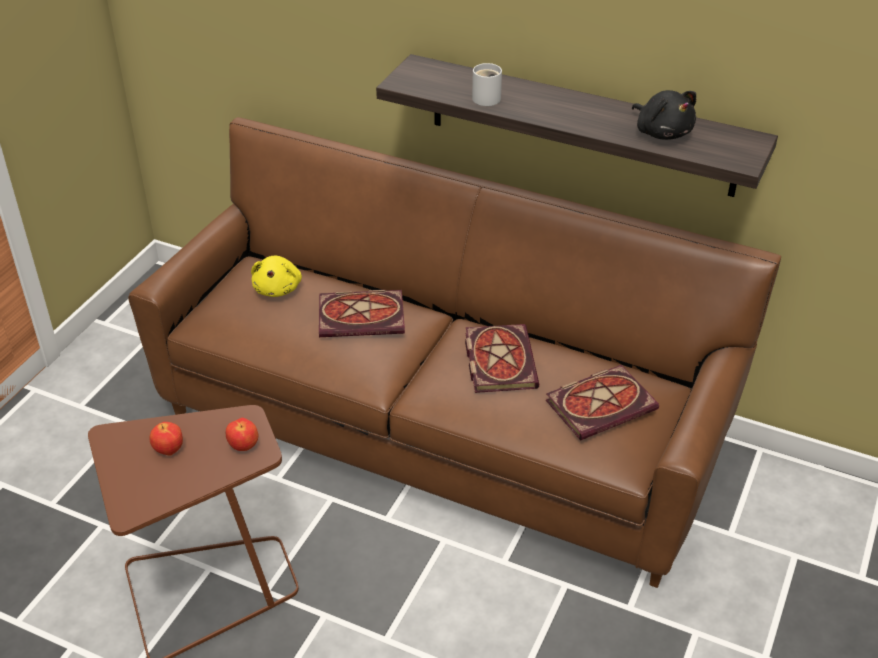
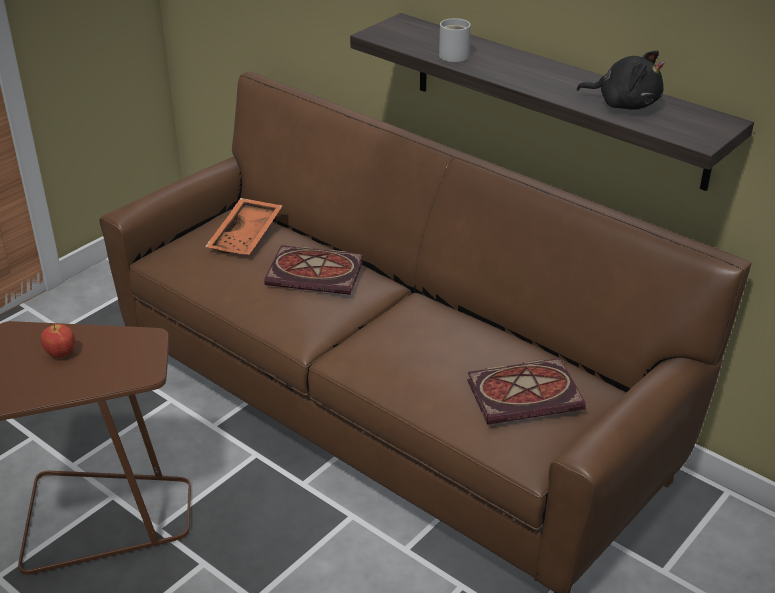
camera: 15 degrees right, 5 degrees down
(244, 446) = (132, 363): apple -> none
(278, 288) = (247, 236): yellow plush toy -> orange tray
(498, 360) = (434, 334): book -> none
(662, 132) = (624, 104): black plush toy -> black plush toy turned 45 degrees counterclockwise

